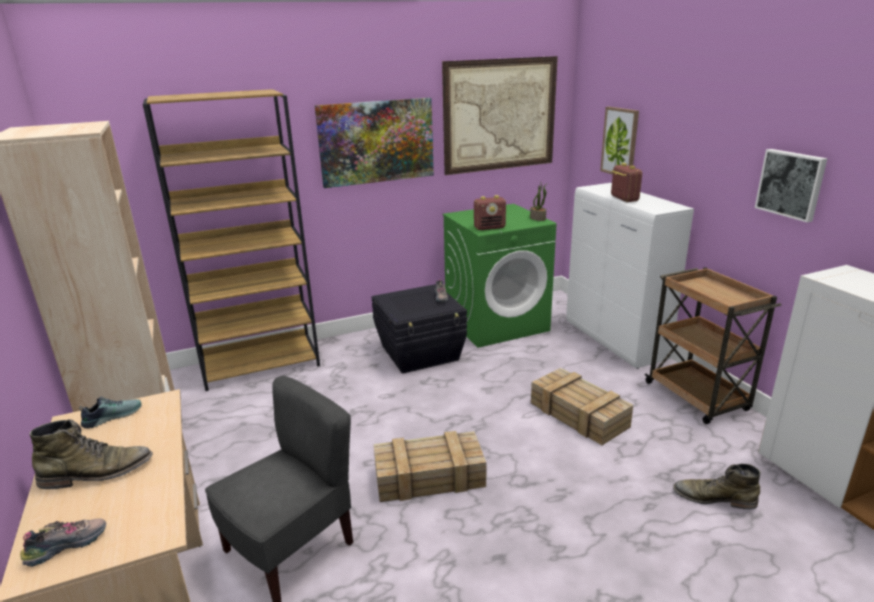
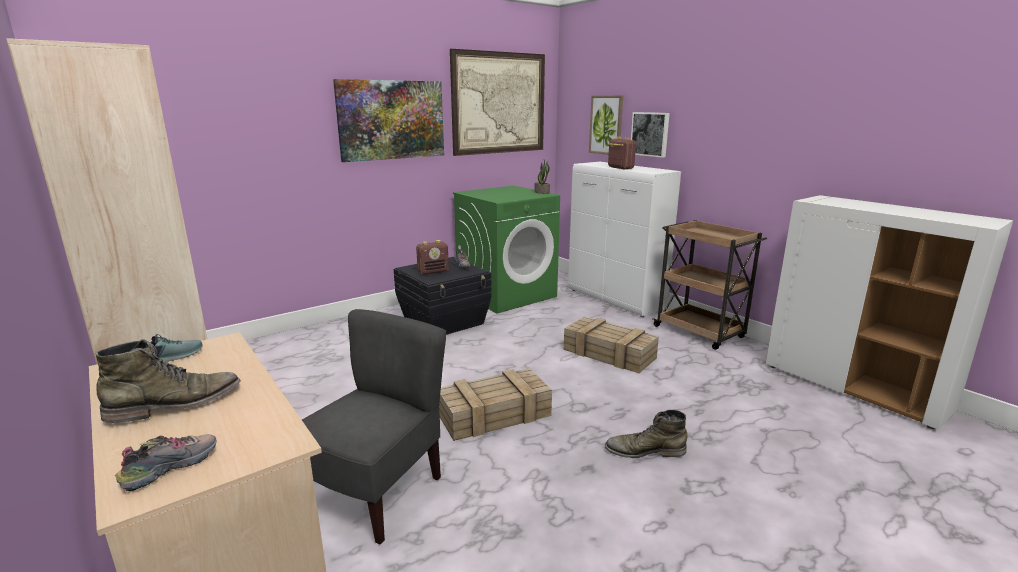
camera: 15 degrees left, 5 degrees down
(261, 364) = (282, 344): brown bookcase -> none
(489, 228) = (503, 198): radio -> radio (433, 271)
(713, 497) = (746, 399): green boot -> green boot (644, 450)
(791, 184) = (766, 137): picture -> picture (650, 134)

